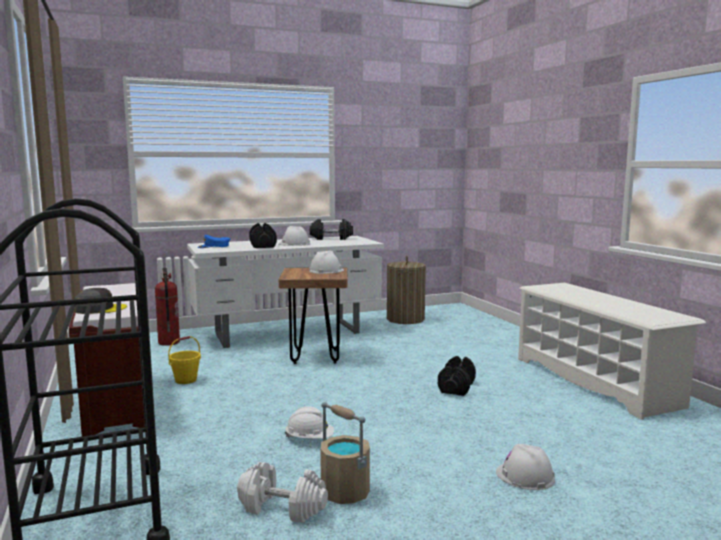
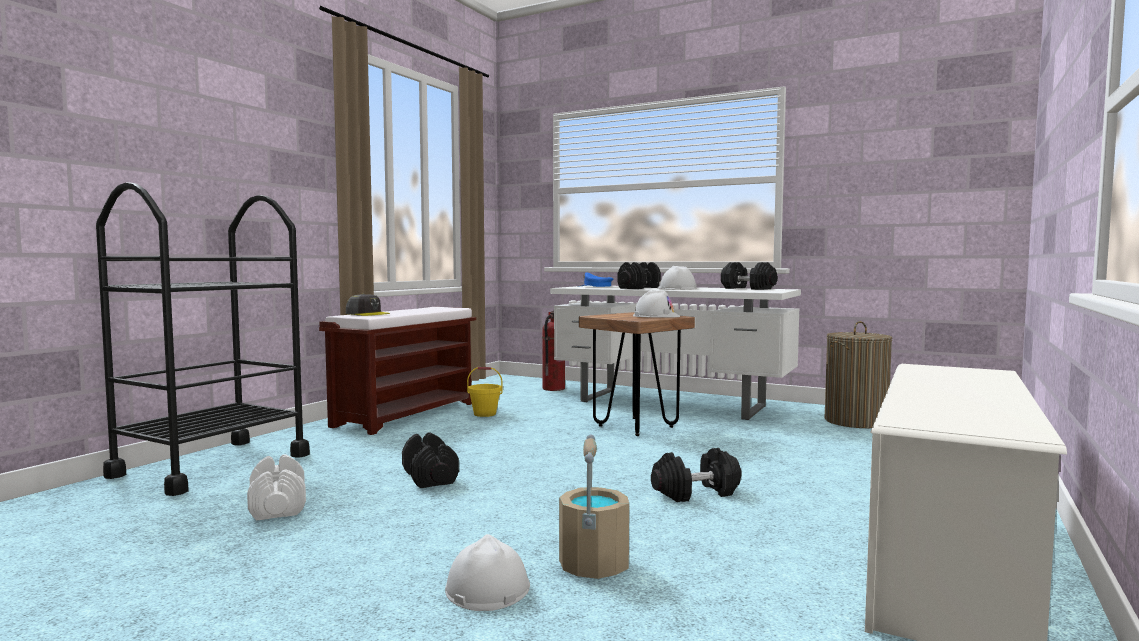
camera: 50 degrees right, 5 degrees down
(309, 439) = (430, 477): white hard hat -> black dumbbell
(344, 492) = (333, 518): beige bucket -> beige bucket (593, 565)

